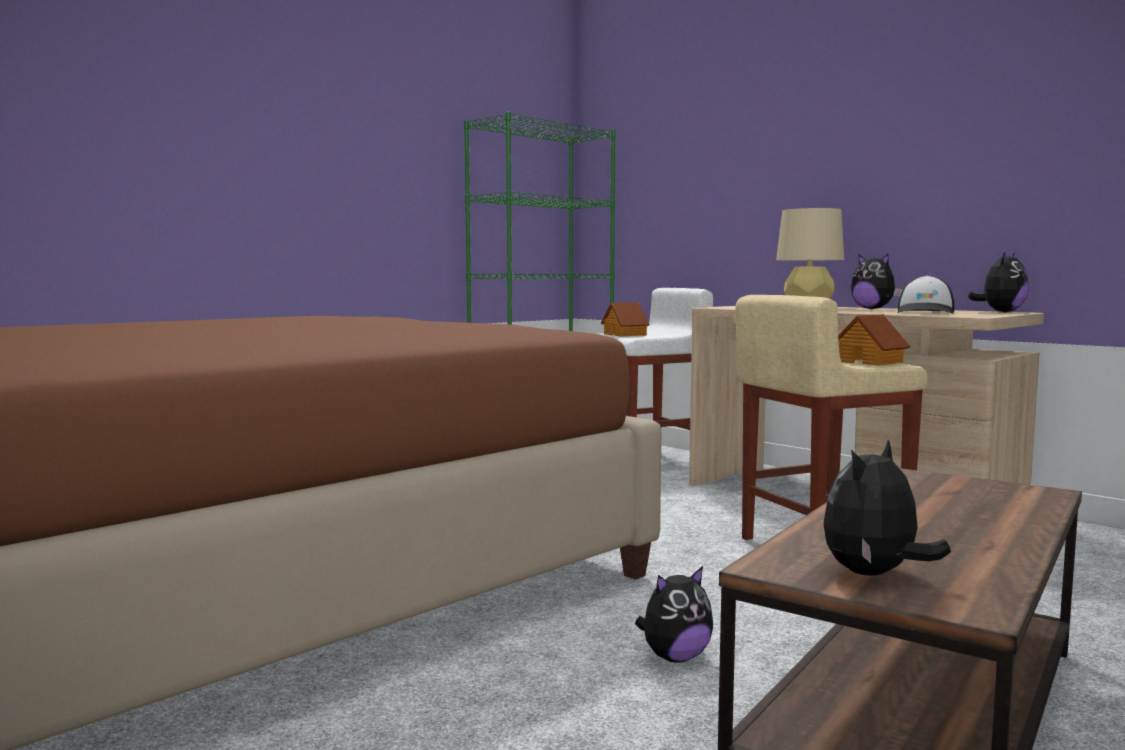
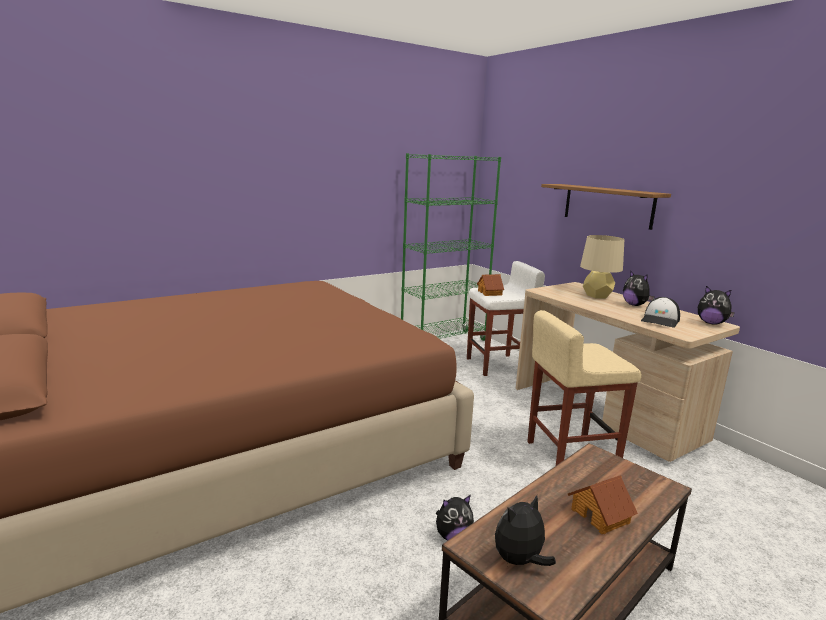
camera: 10 degrees right, 10 degrees up
(800, 174) = (607, 205): none -> shelf
(869, 362) = (608, 360): toy house -> toy house (600, 515)
(1001, 312) = (711, 323): plush toy -> plush toy turned 75 degrees clockwise

